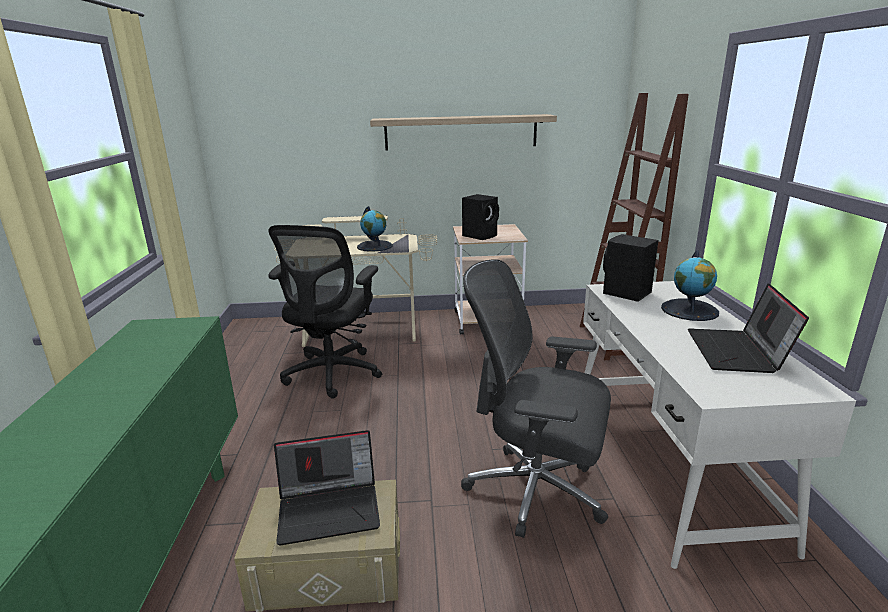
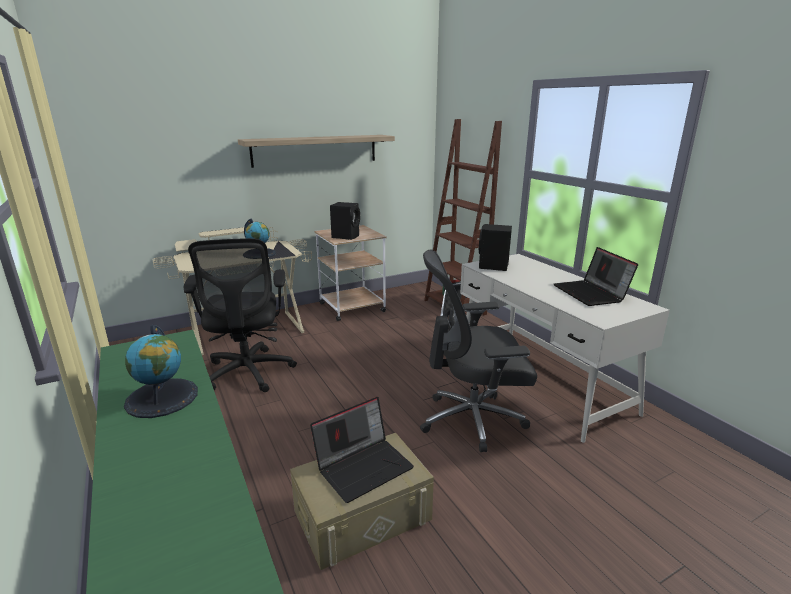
camera: 25 degrees left, 0 degrees up
(690, 310) = (541, 272): globe -> globe (162, 397)

